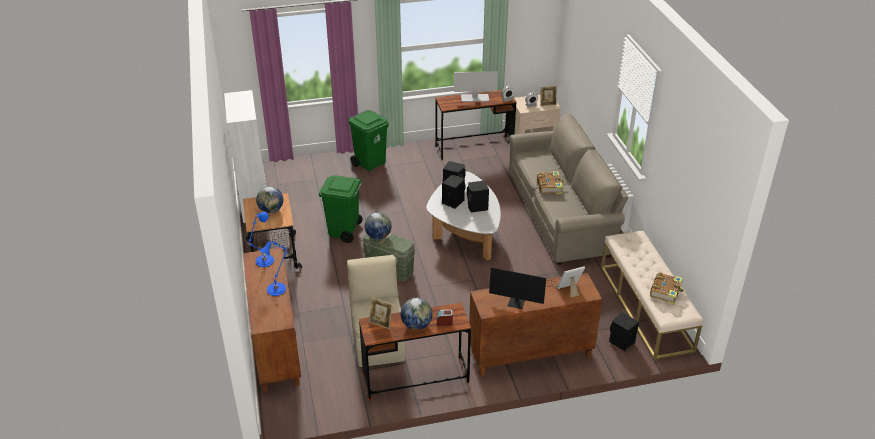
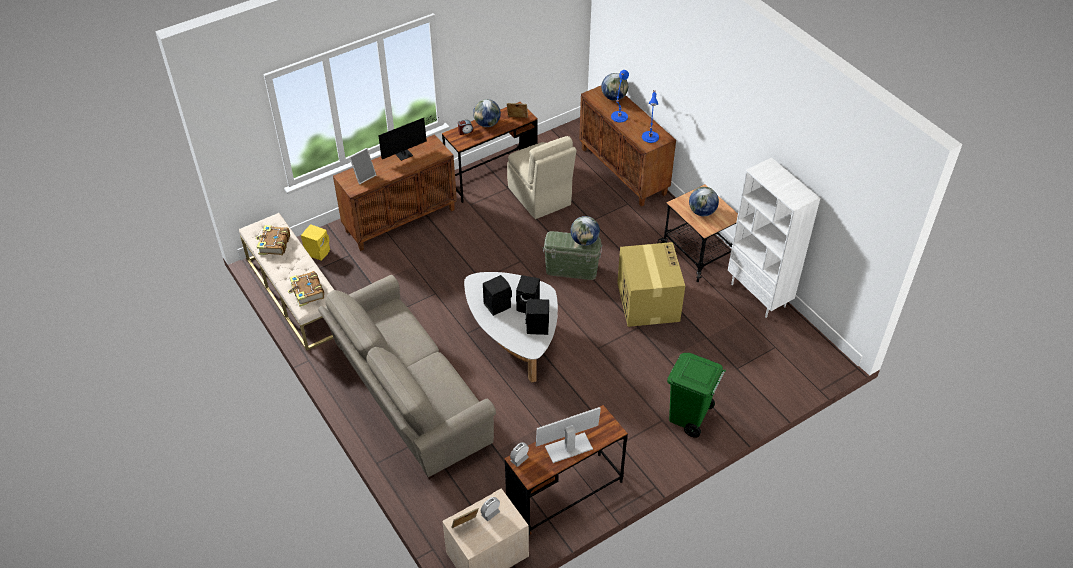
camera: 160 degrees right, 10 degrees up
(263, 313) = (614, 97): none -> globe
(344, 232) = (647, 301): green trash can -> cardboard box
(519, 303) = (406, 154): monitor -> monitor turned 150 degrees clockwise
(549, 186) = (421, 355): book -> book (307, 292)
(621, 342) = (318, 252): black speaker -> yellow speaker

